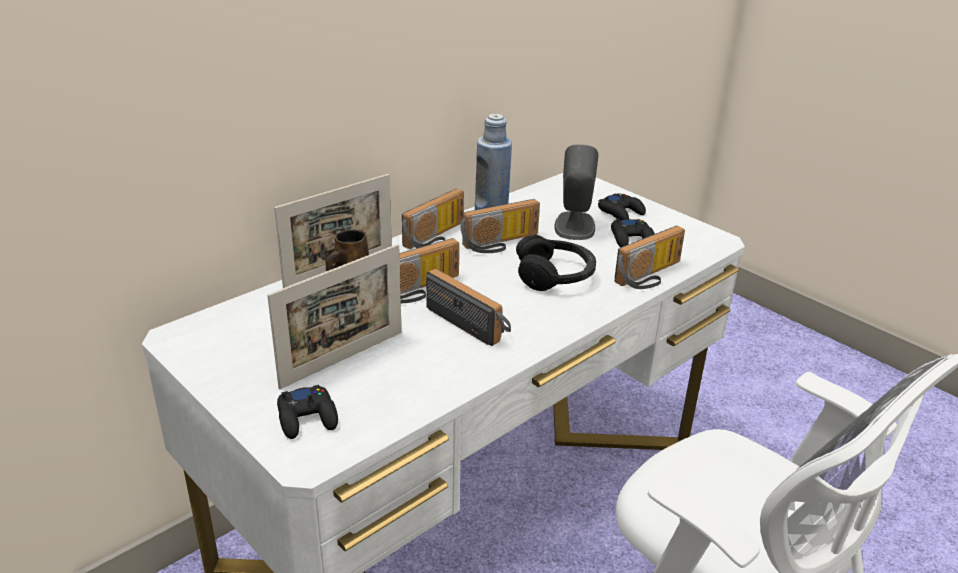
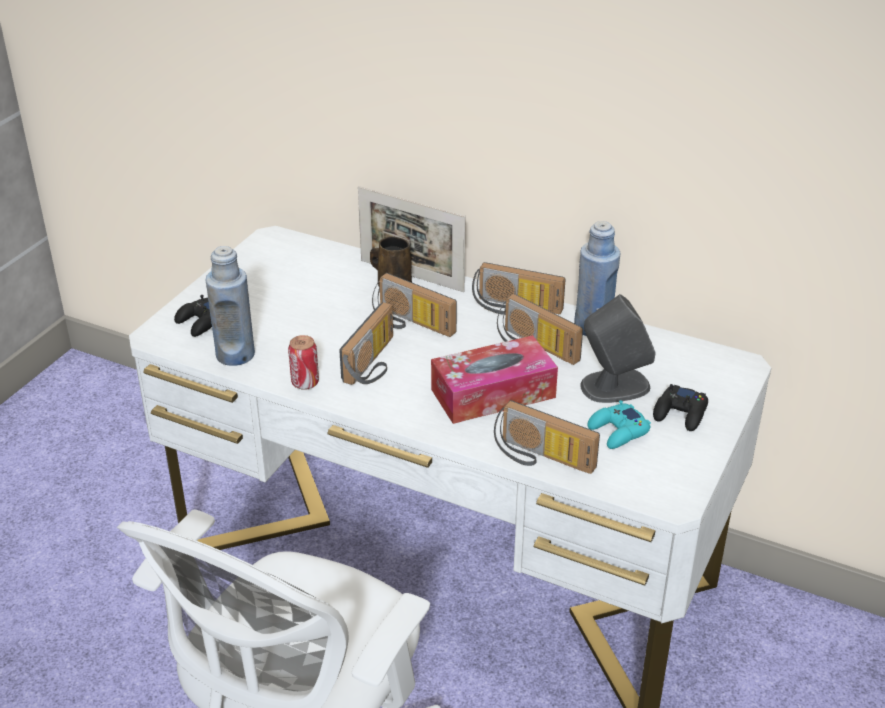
camera: 70 degrees right, 5 degrees up
(343, 359) = (282, 315): picture frame -> none
(394, 405) = (235, 355): none -> blue bottle
(478, 368) = (305, 383): none -> can
(555, 276) = (493, 393): black headphones -> tissue box
(632, 239) = (618, 431): black game controller -> turquoise game controller

